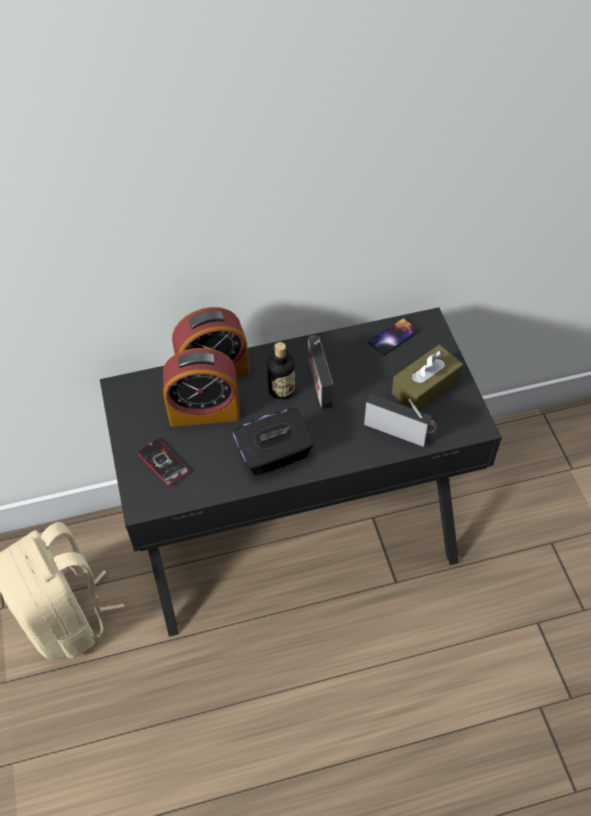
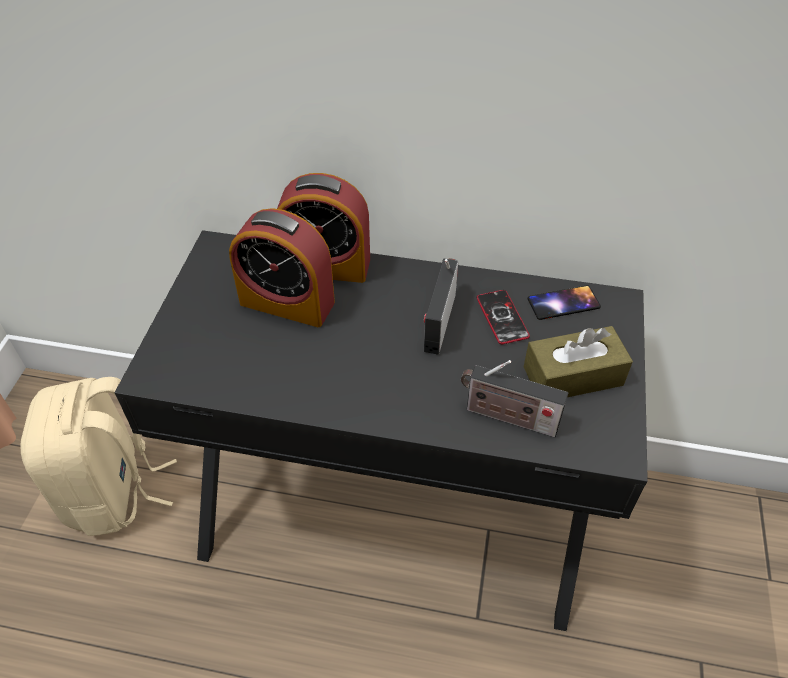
camera: 25 degrees right, 5 degrees down
(163, 462) = (204, 340): phone -> phone (502, 317)
(274, 455) = (333, 383): black tissue box -> none
(281, 390) = (390, 313): bottle -> none
(399, 431) = (507, 417): radio -> radio turned 150 degrees clockwise

